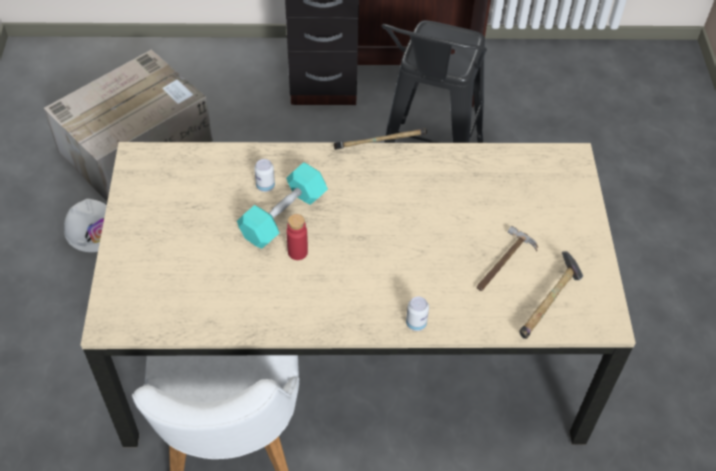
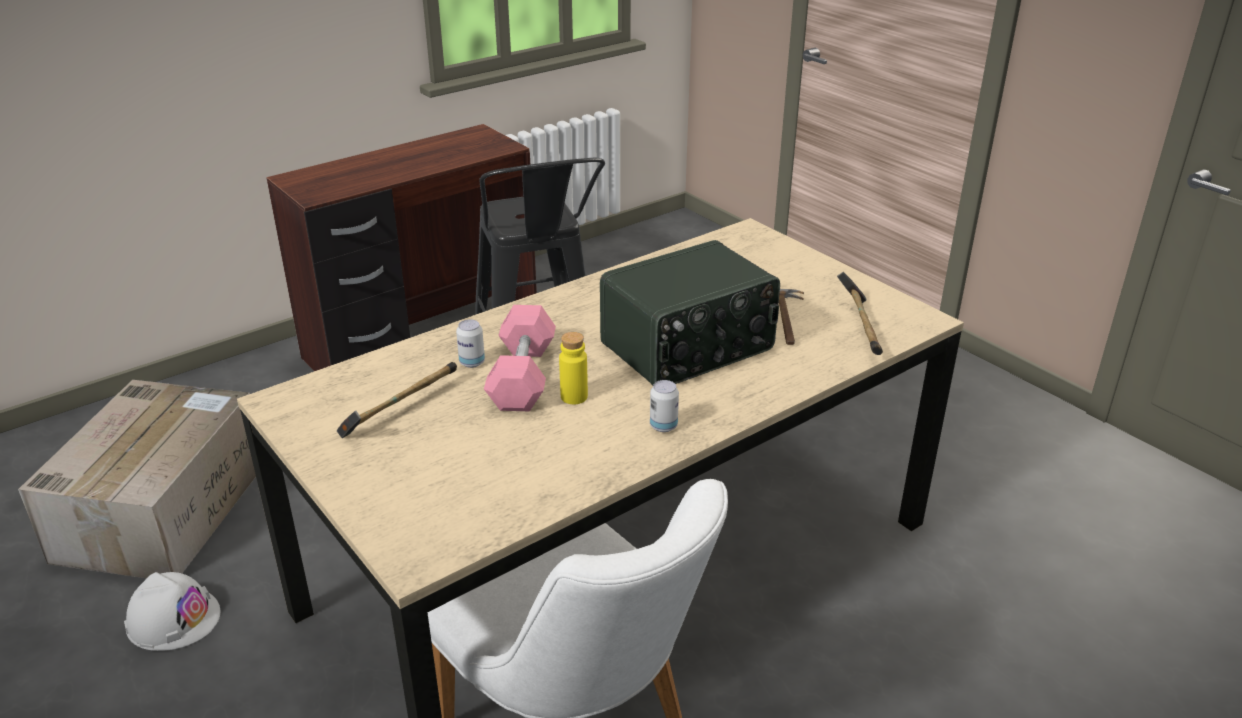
camera: 35 degrees left, 20 degrees down
(283, 216) = (522, 376): turquoise dumbbell -> pink dumbbell
(297, 252) = (574, 397): red bottle -> yellow bottle
(377, 146) = (557, 289): hammer -> hammer (399, 412)
(409, 252) = (689, 348): none -> radio
(416, 323) = (765, 395): can -> can (663, 426)

